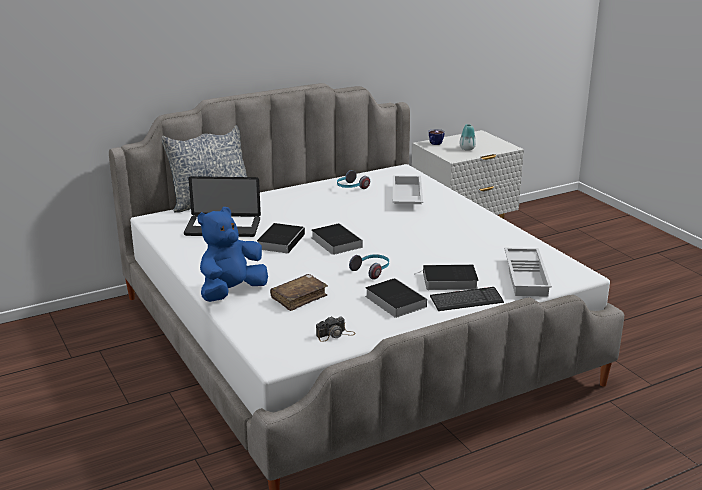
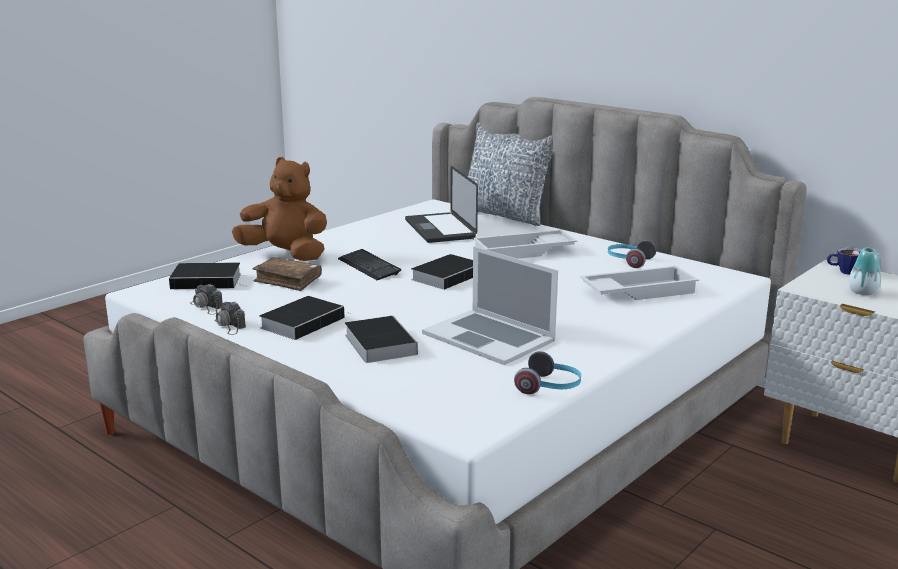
camera: 70 degrees right, 5 degrees down
(231, 292) = (286, 255): blue plush toy -> brown plush toy
(281, 241) = (428, 254): book -> book (208, 280)
(372, 271) = (379, 302): headphones -> headphones (550, 387)
(383, 328) = (229, 325): none -> camera
(455, 248) = (489, 337): none -> laptop
(466, 301) = (325, 359): keyboard -> keyboard (369, 266)
(527, 277) = (428, 391): white tray -> white tray (523, 252)

